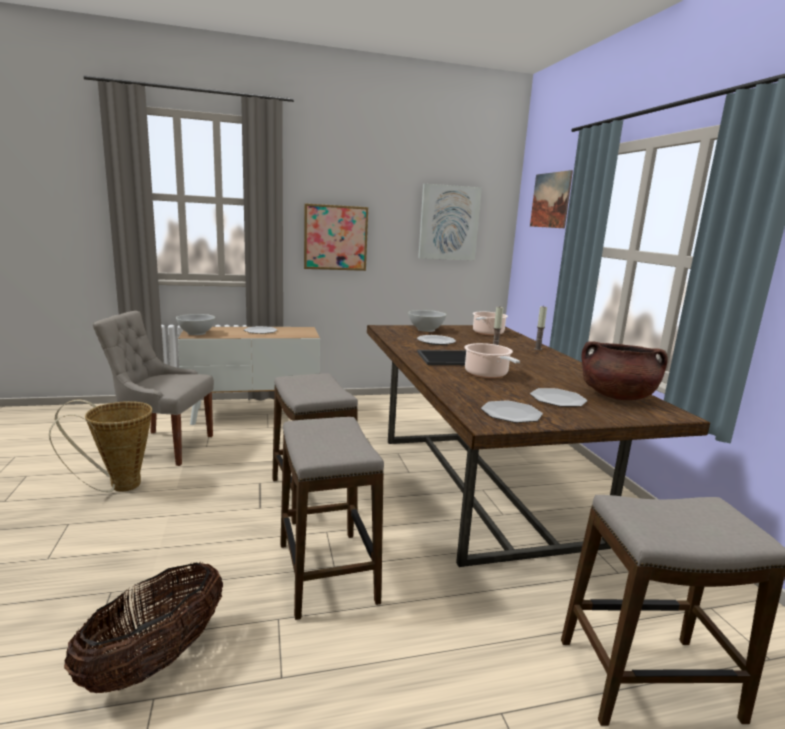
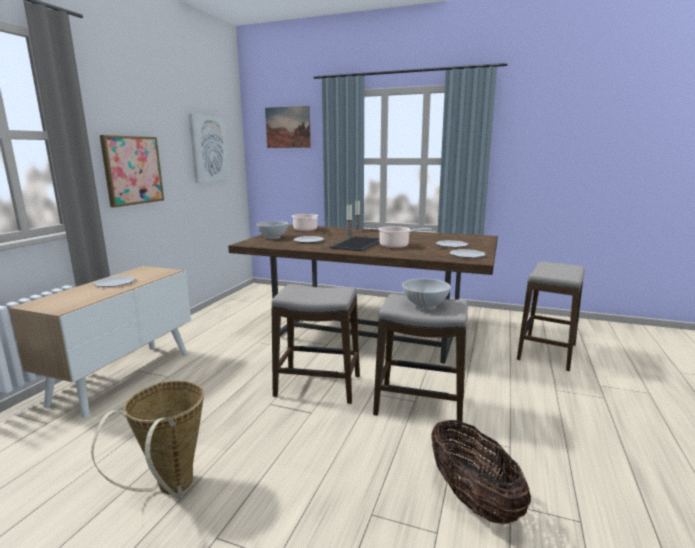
camera: 55 degrees left, 0 degrees up
(163, 446) = (114, 444): grey chair -> none
(196, 333) = (59, 306): white bowl -> white bowl (425, 305)
(617, 396) = (455, 237): brown cooking pot -> none

